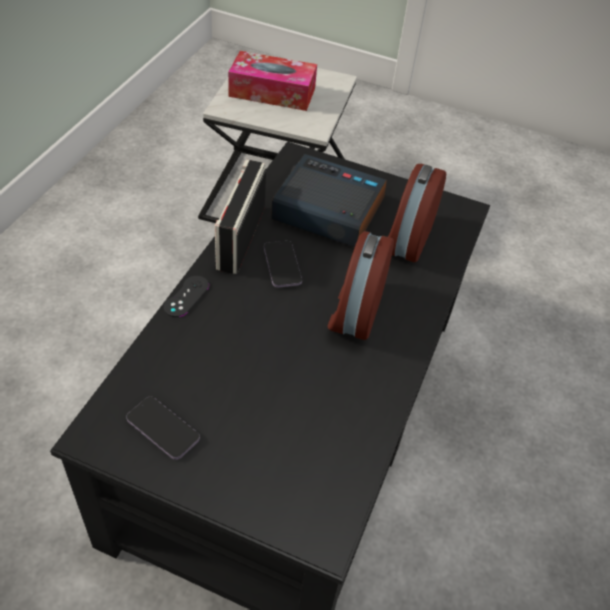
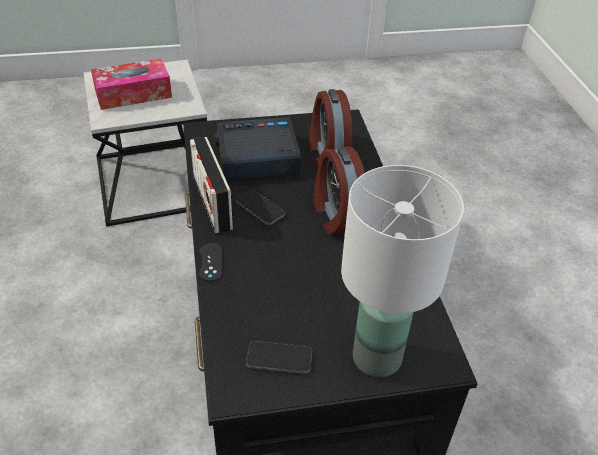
camera: 30 degrees left, 5 degrees down
(257, 485) = (375, 358): none -> white table lamp

